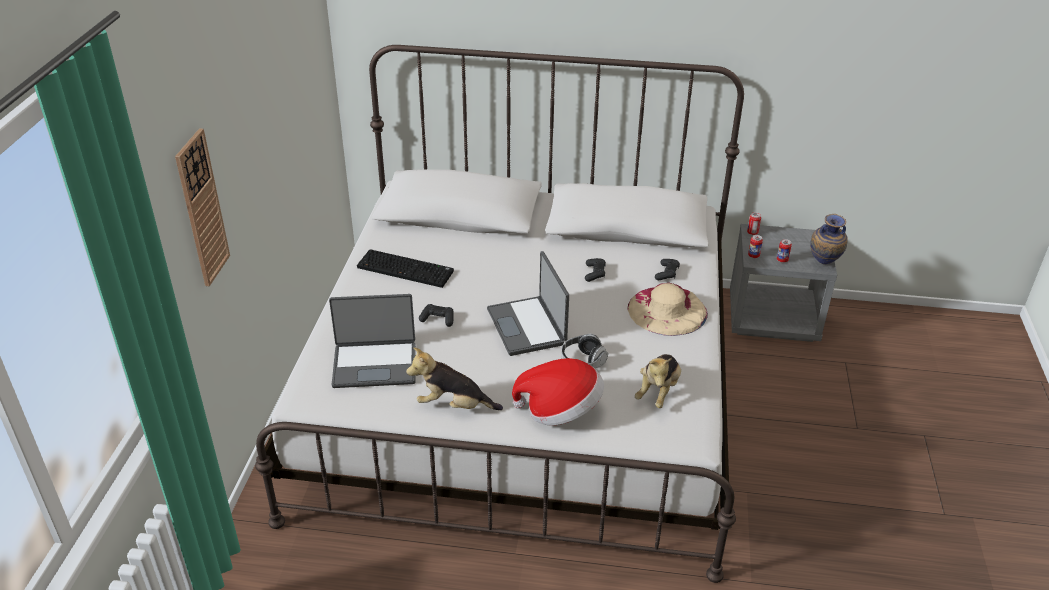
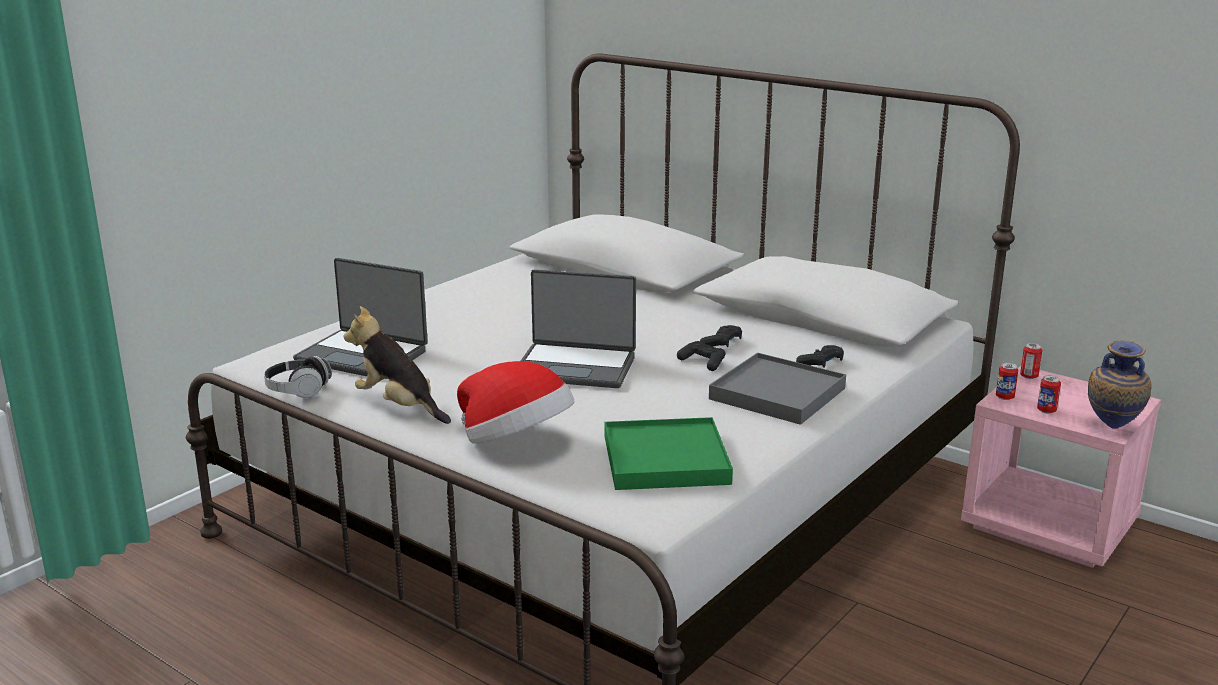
camera: 30 degrees right, 15 degrees down
(202, 209) = (210, 105): wall clock -> none
(407, 269) = (501, 296): keyboard -> none
(438, 319) = (480, 338): black game controller -> black game controller (702, 362)
(528, 327) = (575, 367): laptop -> laptop turned 90 degrees counterclockwise
(583, 361) = (603, 409): headphones -> headphones (298, 390)
(658, 392) = (666, 459): plush toy -> green tray
(667, 310) = (778, 394): beige hat -> grey tray
(773, 318) = (1050, 525): grey nightstand -> pink nightstand

